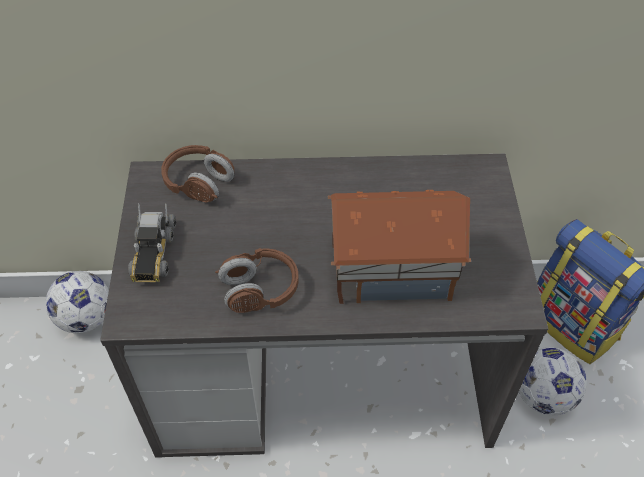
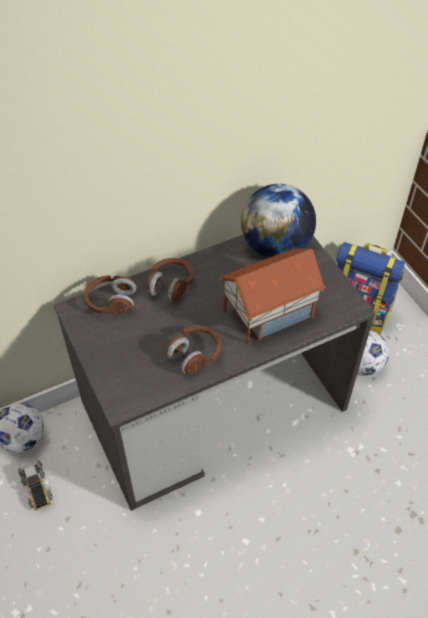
camera: 25 degrees left, 0 degrees up
(153, 252) = (109, 358): toy truck -> toy truck (36, 487)
(283, 189) = (170, 286): none -> brown headphones
(452, 186) = (276, 247): none -> globe

